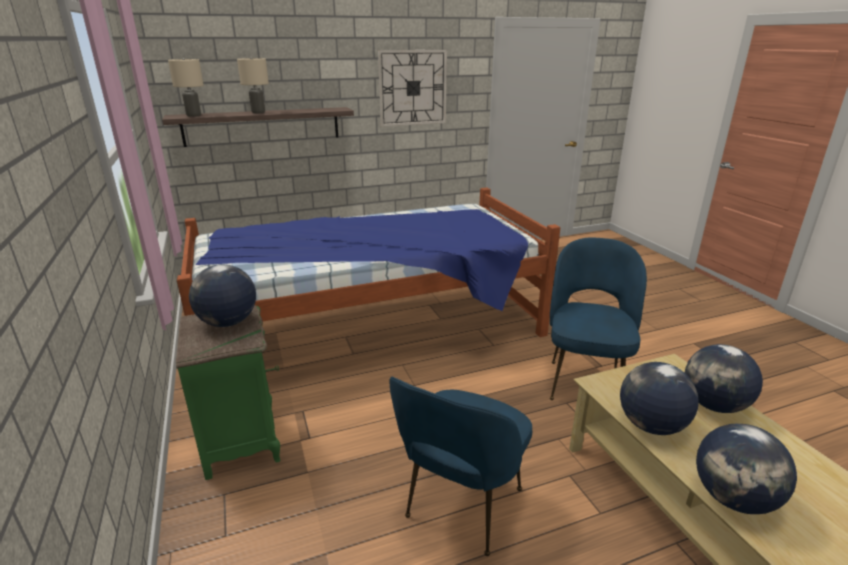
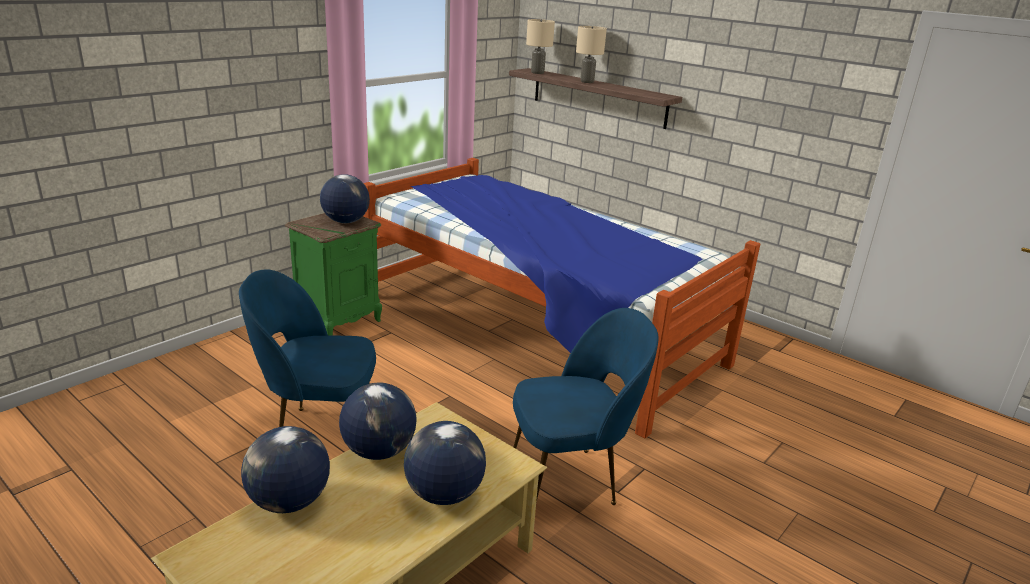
camera: 60 degrees right, 0 degrees up
(412, 88) = (767, 91): wall clock -> none

